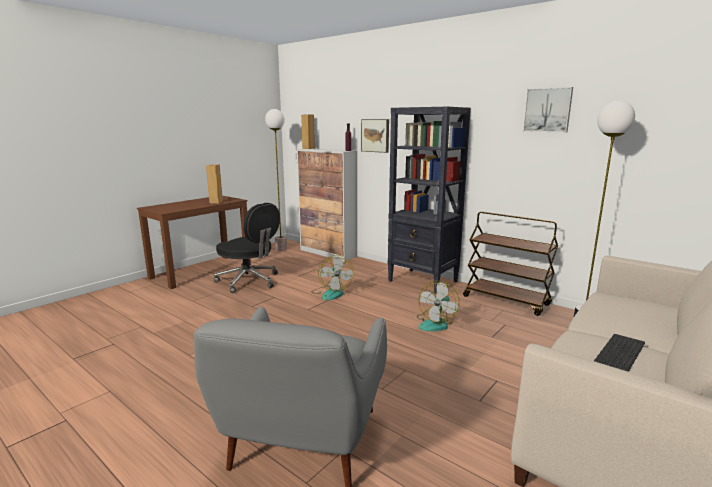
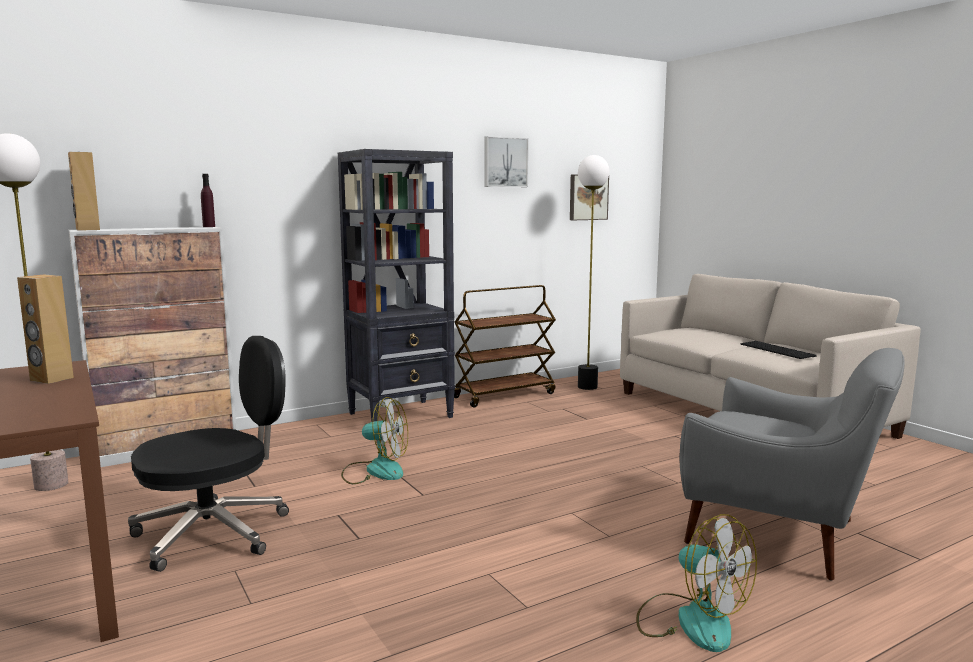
camera: 70 degrees left, 5 degrees down
(375, 135) = (256, 196): picture -> picture (587, 197)
(436, 323) = (538, 433): fan -> fan (691, 620)

